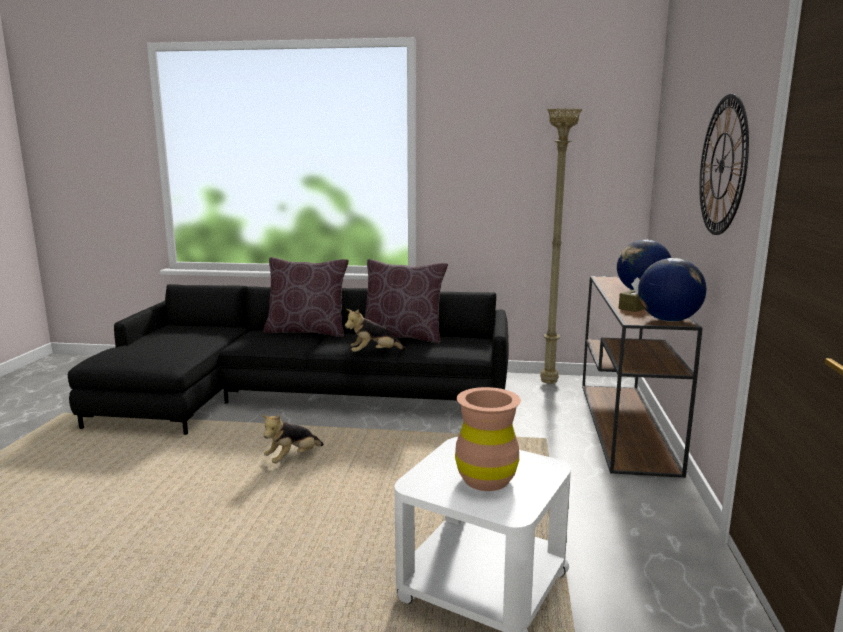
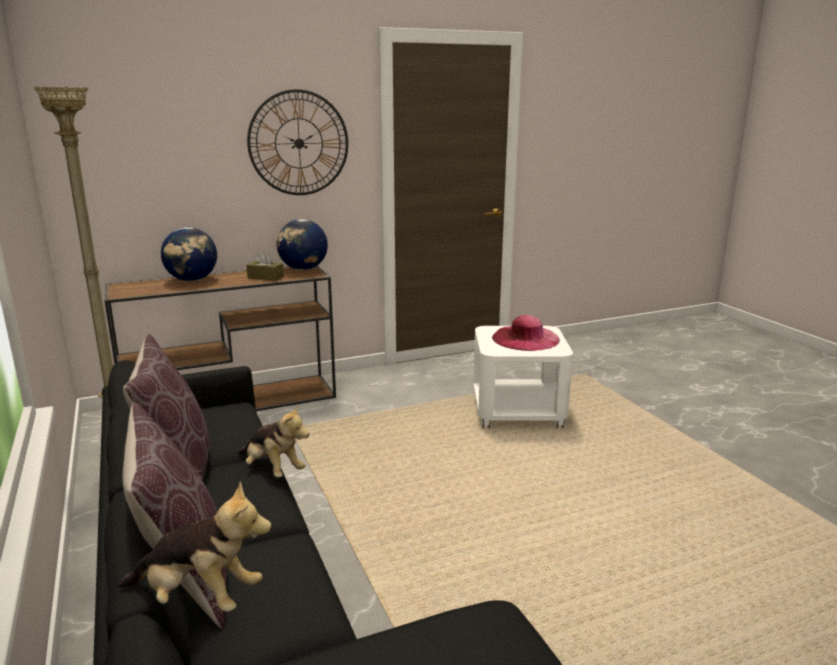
camera: 120 degrees left, 5 degrees up
(292, 458) = (457, 550): plush toy -> plush toy (199, 597)
(486, 479) = (525, 338): brown vase -> pink hat

